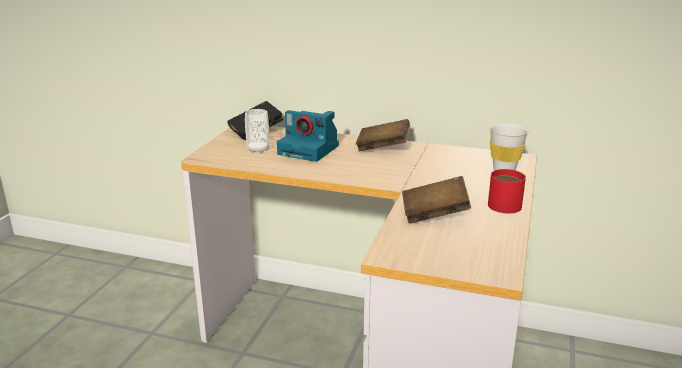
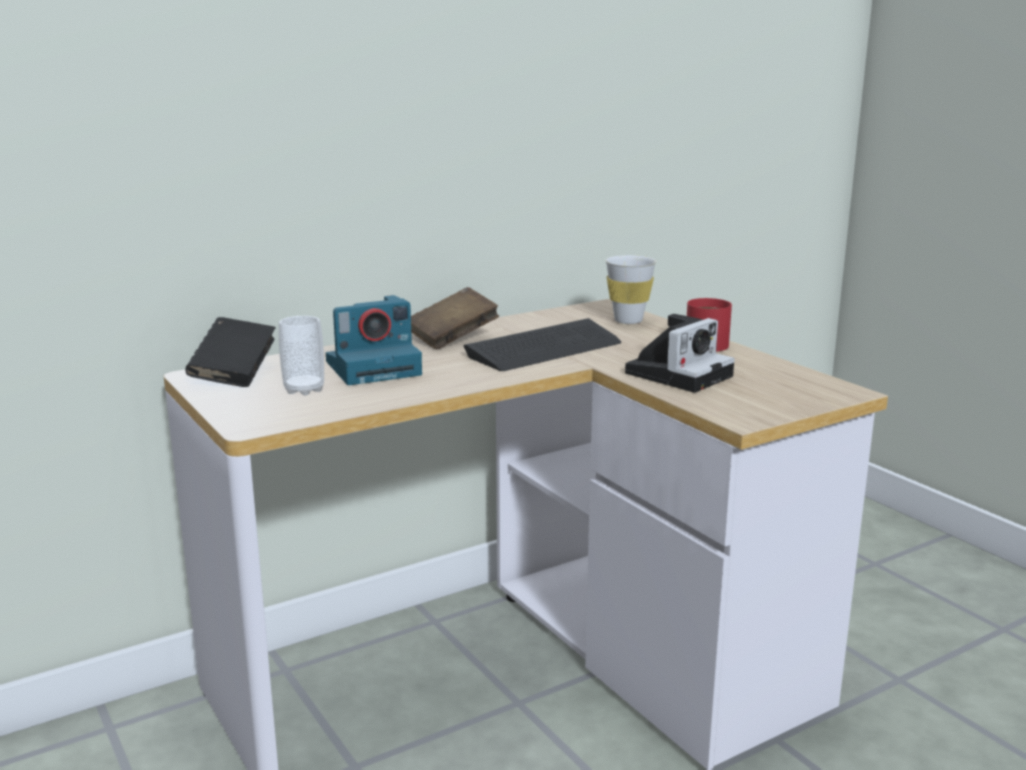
camera: 50 degrees left, 5 degrees down
(408, 171) = (544, 349): none -> keyboard
(434, 215) = (679, 373): brown book -> camera

